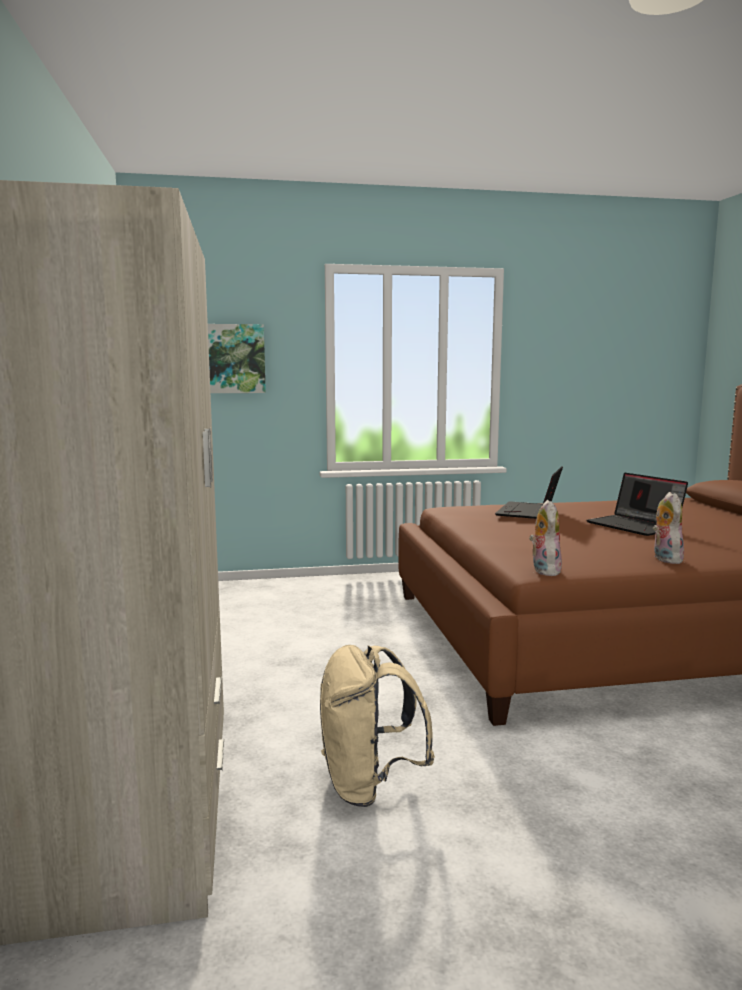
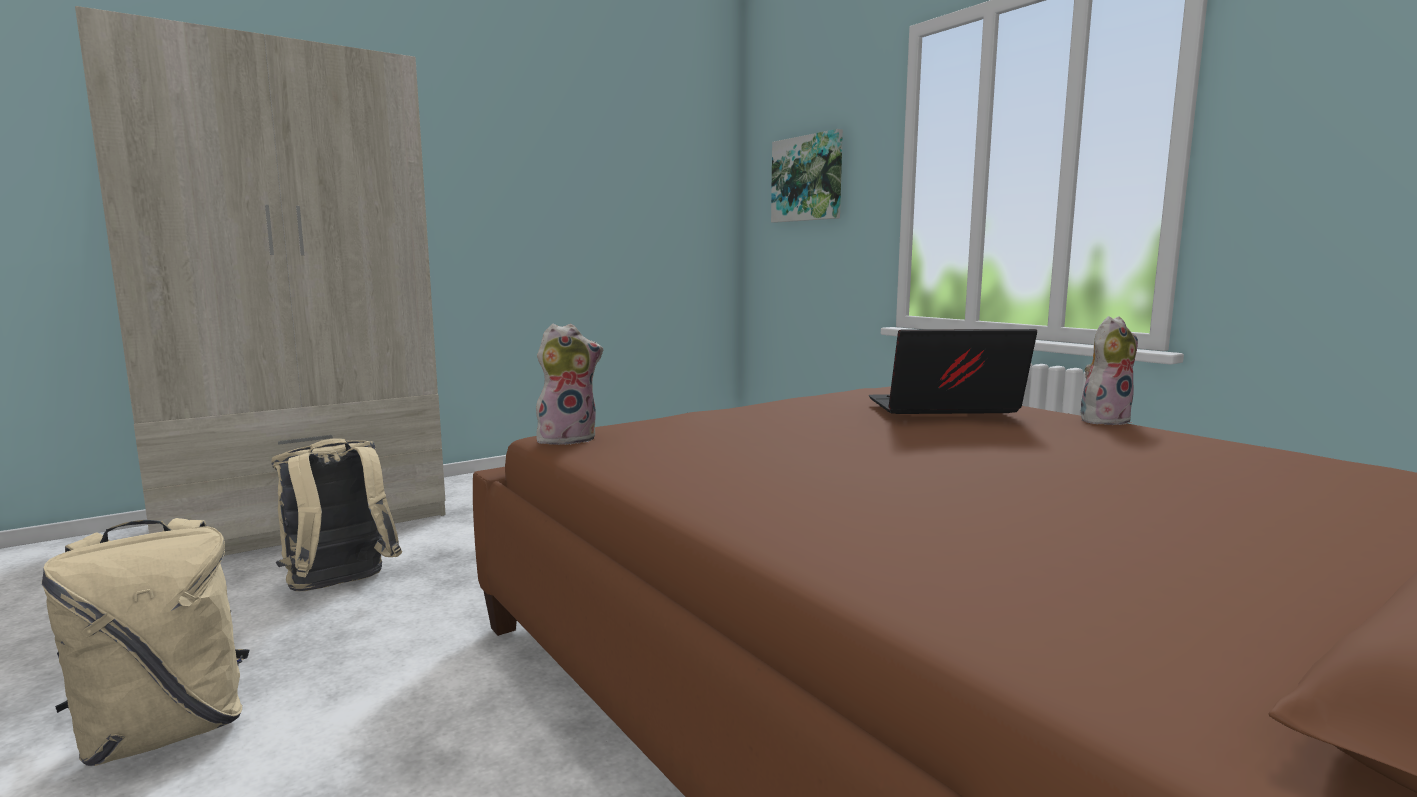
camera: 65 degrees right, 0 degrees up
(599, 854) = (166, 732): none -> beige backpack
(635, 526) = (991, 464): laptop -> none
(664, 559) = (722, 490): plush toy -> plush toy (1103, 420)

